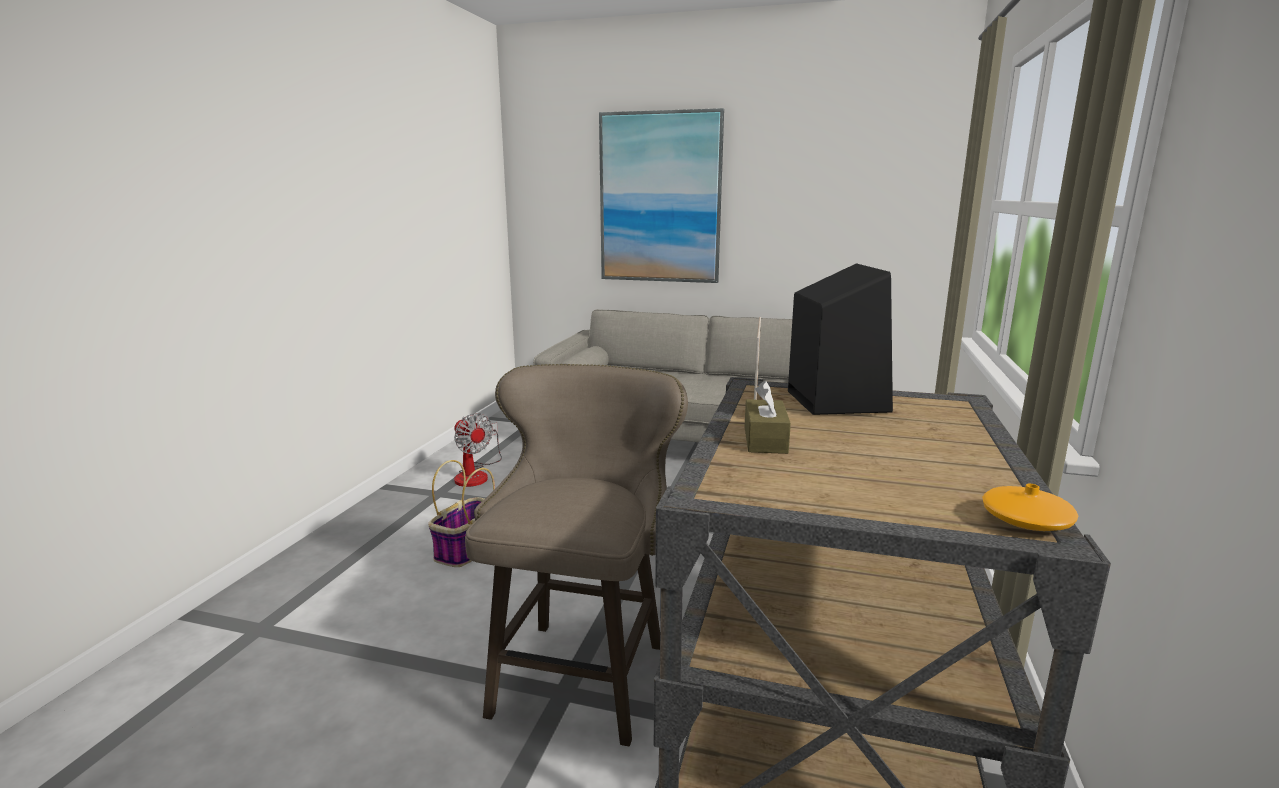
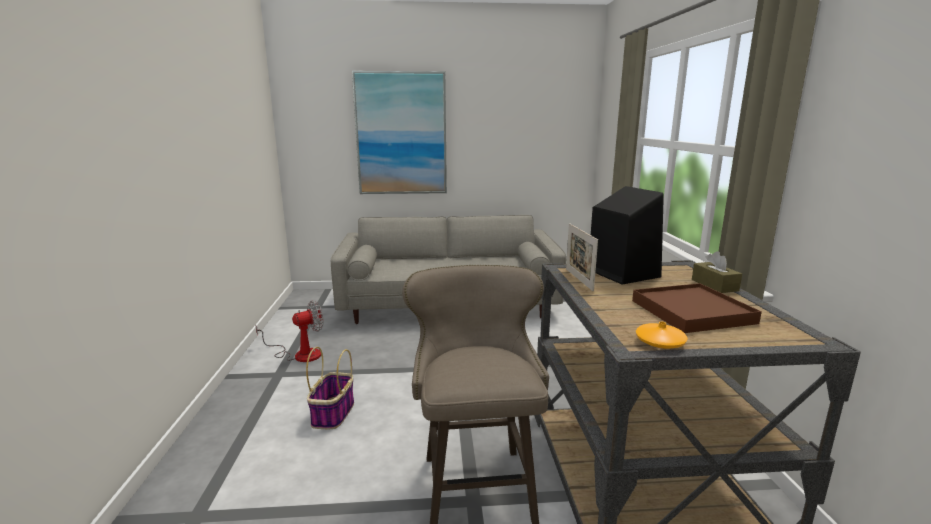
camera: 20 degrees left, 0 degrees up
(476, 474) = (300, 354): fan -> fan turned 60 degrees counterclockwise
(765, 440) = (617, 305): brown tissue box -> brown tissue box (714, 285)
(875, 464) = (692, 312): none -> brown tray
(1026, 520) = (801, 334): orange vase -> orange vase (660, 342)

